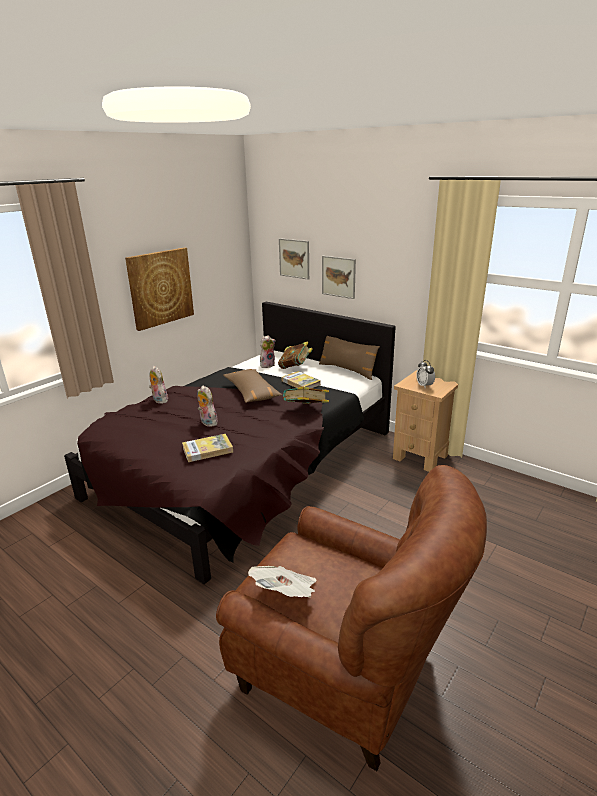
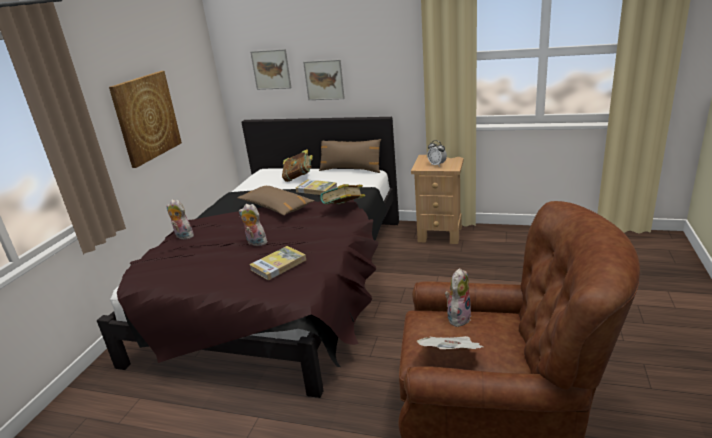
camera: 20 degrees left, 0 degrees up
(267, 365) = (269, 182): plush toy -> plush toy (458, 317)

